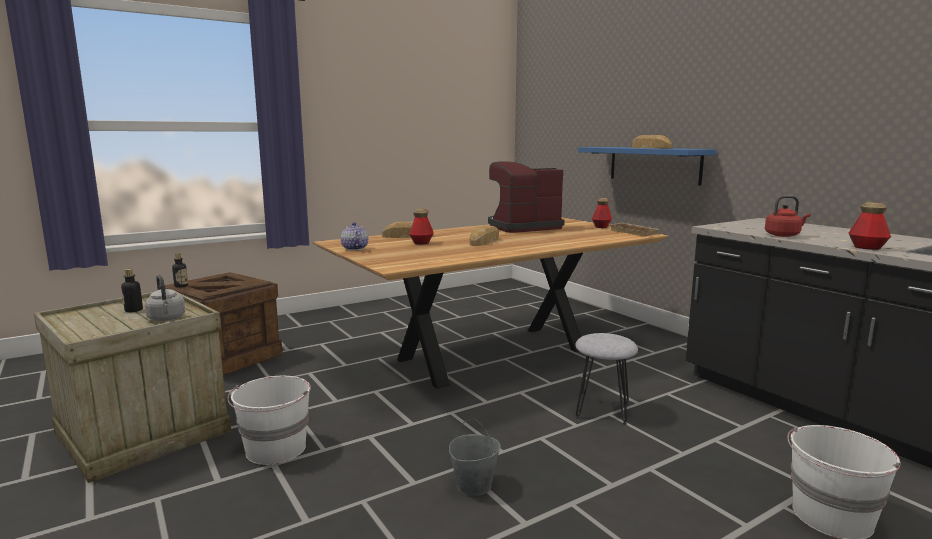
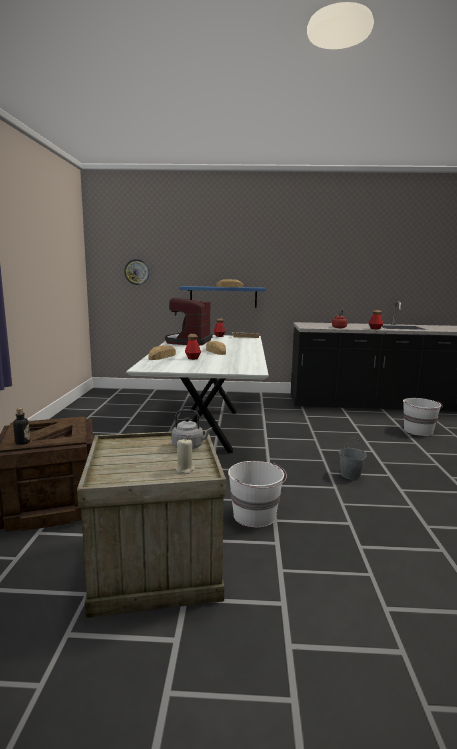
camera: 55 degrees left, 0 degrees up
(97, 330) = (185, 469): none -> beige candle
(133, 310) = (138, 454): bottle -> none
(354, 248) = (179, 368): teapot -> none
(494, 354) = (208, 428): brown dining table -> white dining table
(558, 127) = (137, 272): none -> wall clock
(602, 410) = (307, 430): grey stool -> none

